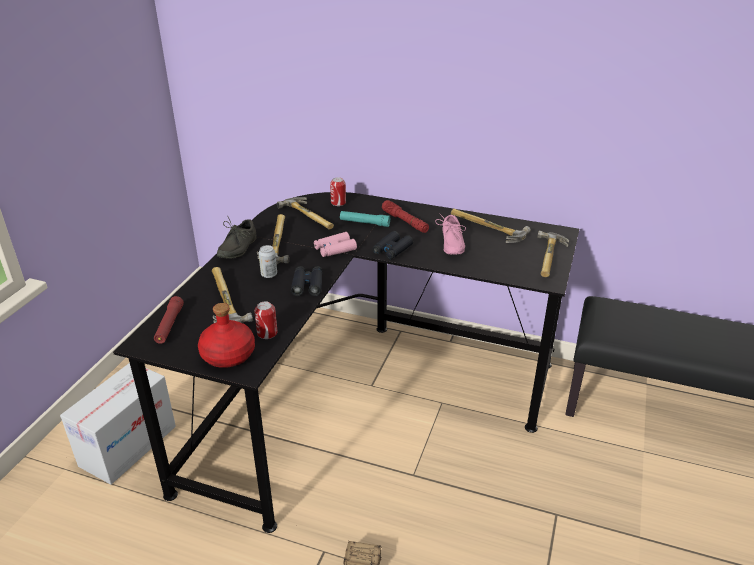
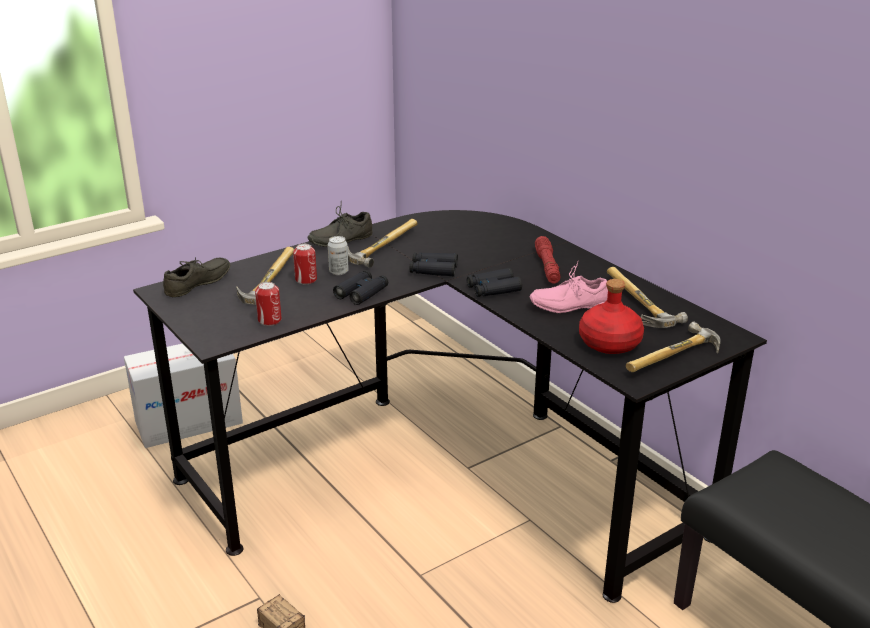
camera: 35 degrees right, 5 degrees down
(169, 325) = (200, 284): red flashlight -> grey shoe
(228, 355) = (214, 325): red bottle -> red bottle (610, 343)
(311, 216) = (452, 232): hammer -> none
(335, 249) = (433, 270): pink binoculars -> black binoculars
(338, 202) = (499, 228): can -> can (306, 279)
(364, 223) = (500, 255): turquoise flashlight -> none
(450, 244) = (567, 304): pink shoe -> pink shoe turned 45 degrees clockwise

